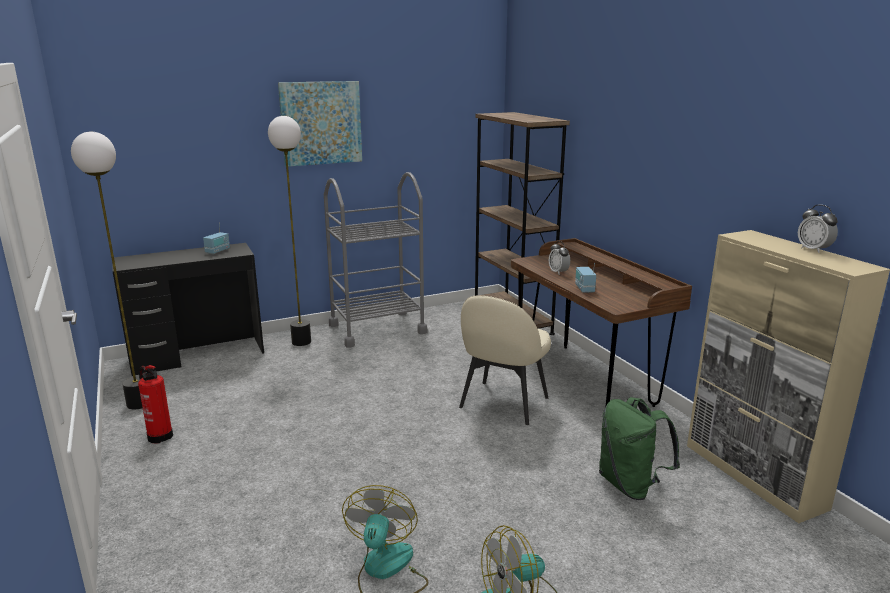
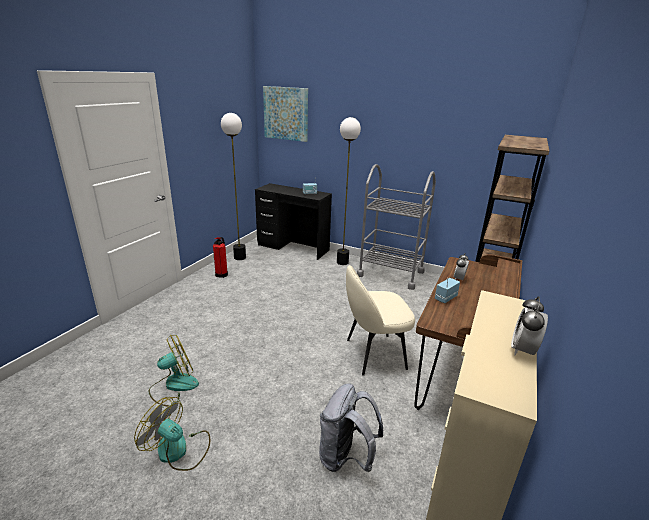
camera: 50 degrees right, 5 degrees up
(321, 123) = (388, 126): picture -> picture (286, 113)
(630, 485) = (345, 457): green backpack -> grey backpack

